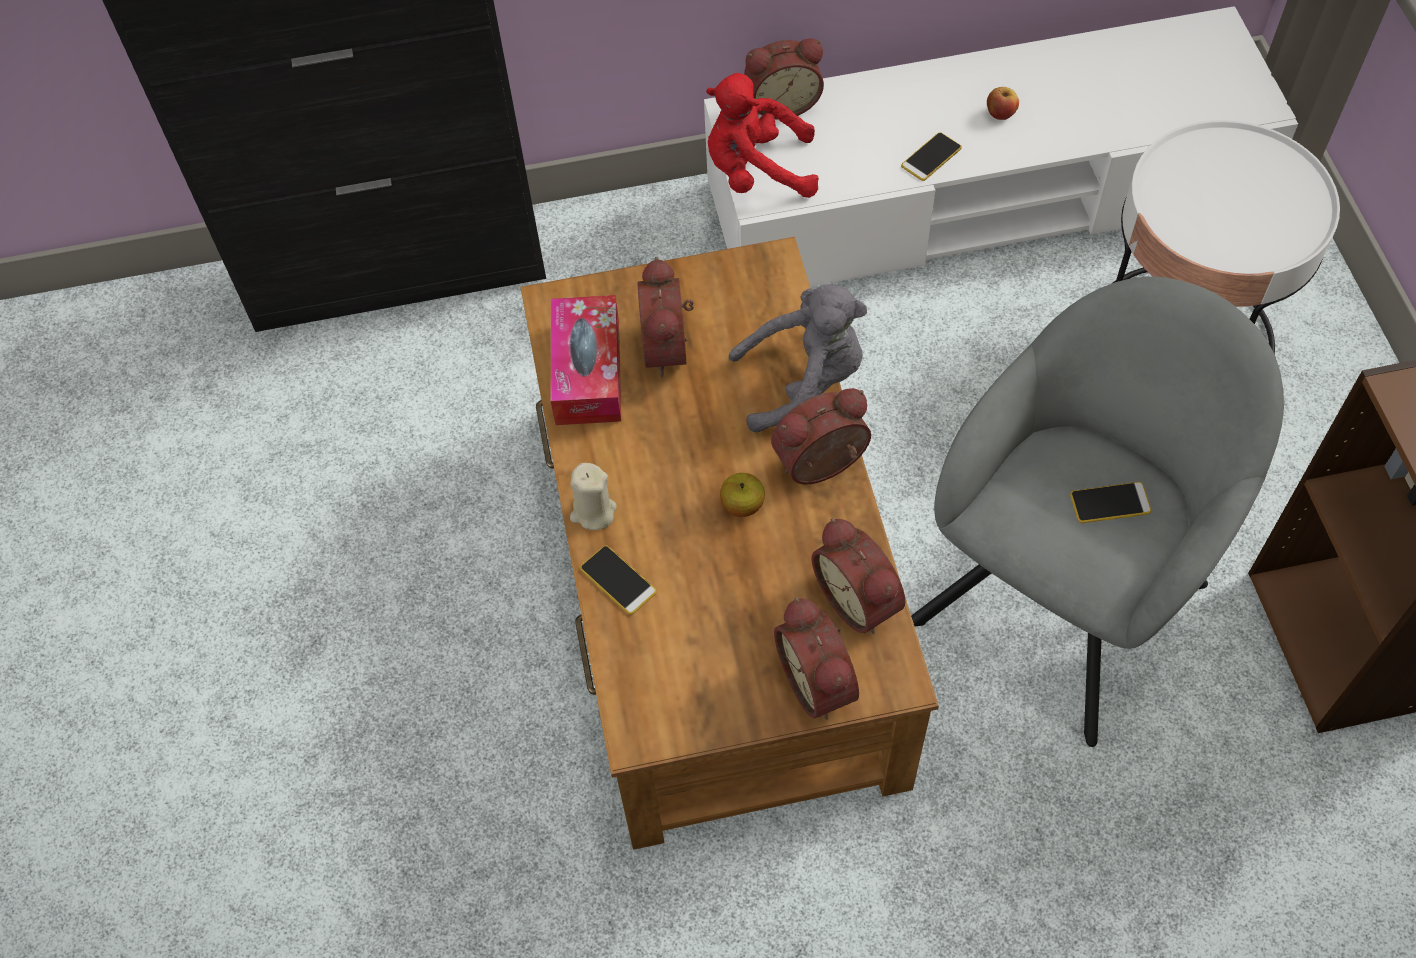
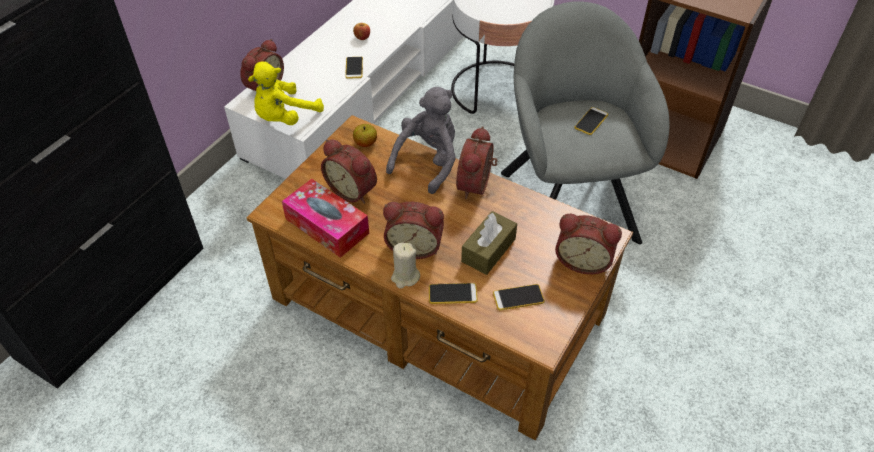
camera: 50 degrees left, 10 degrees down
(683, 654) = (518, 297): none -> phone
(725, 564) = (488, 250): none -> brown tissue box
(742, 505) = (465, 223): apple -> apple (365, 143)
(756, 171) = (285, 117): red plush toy -> yellow plush toy
(860, 599) = (556, 219): alarm clock -> alarm clock (415, 245)

